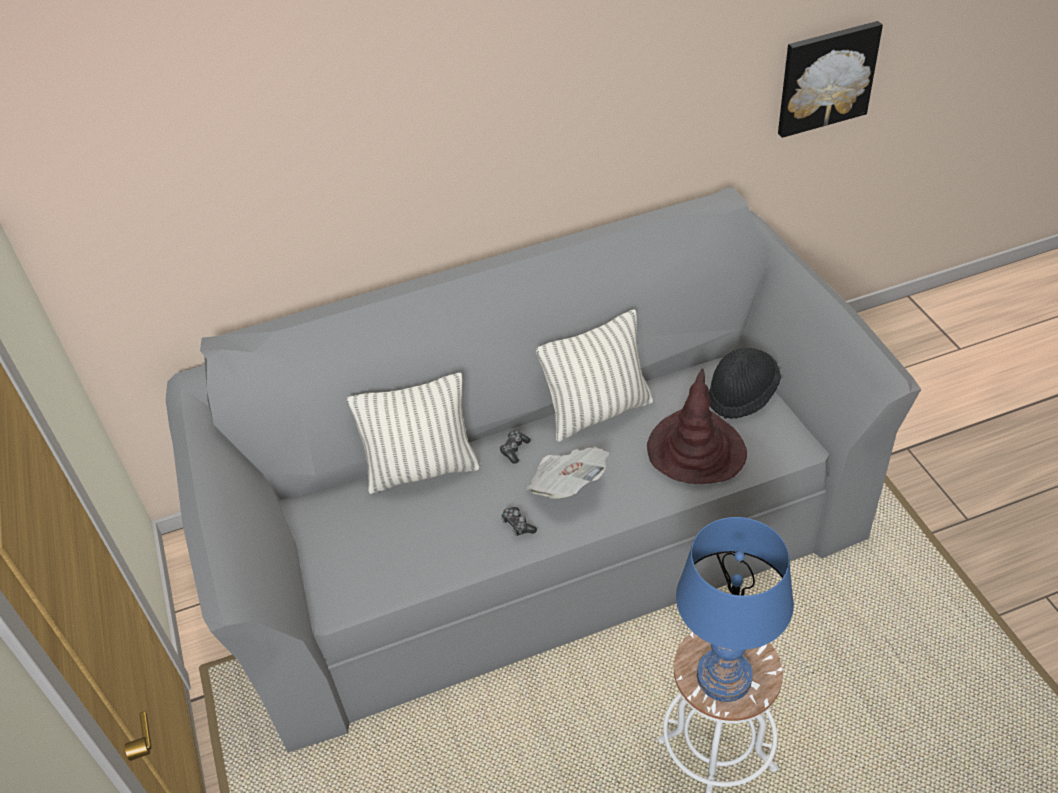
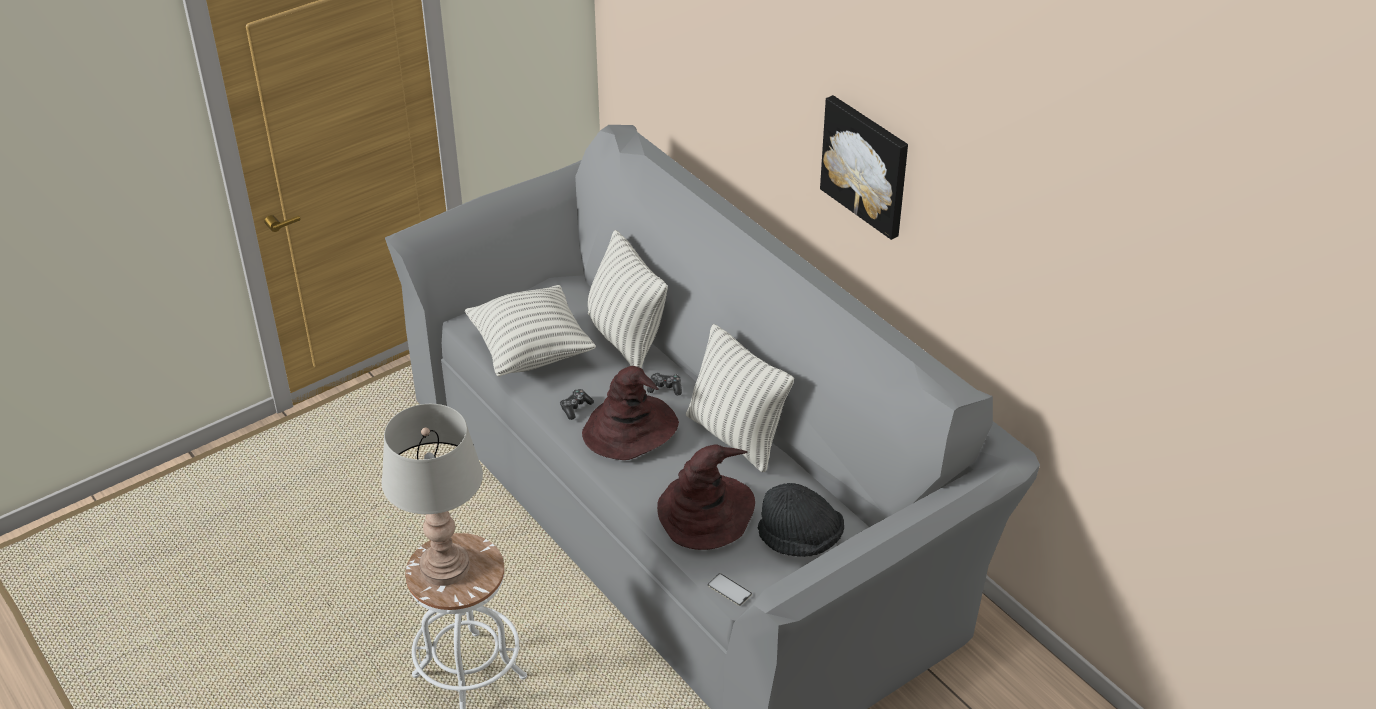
camera: 70 degrees right, 5 degrees down
(408, 553) = (531, 351): none -> pillow
(567, 485) = (630, 429): newspaper -> brown hat
(724, 677) = (445, 567): blue table lamp -> grey table lamp
(792, 453) = (729, 590): none -> phone
(825, 77) = (1142, 394): picture -> picture (866, 165)

